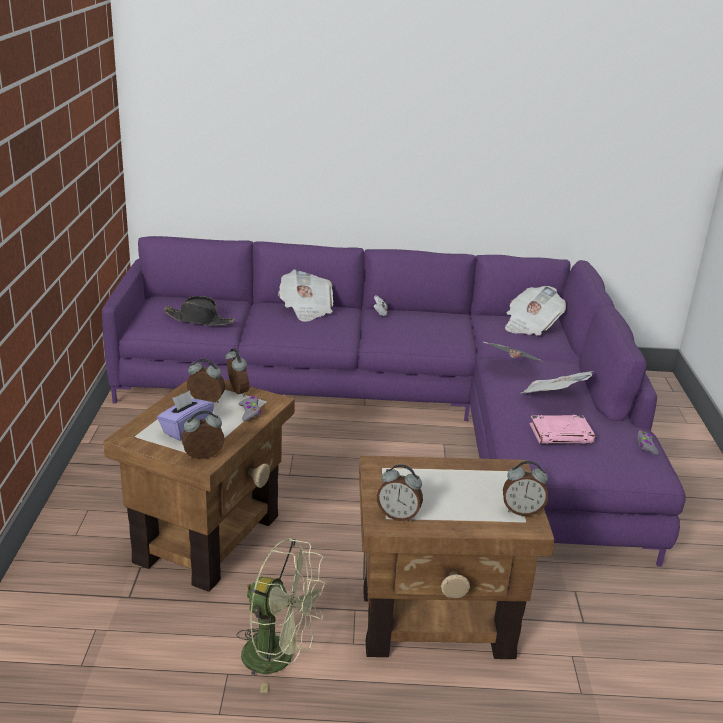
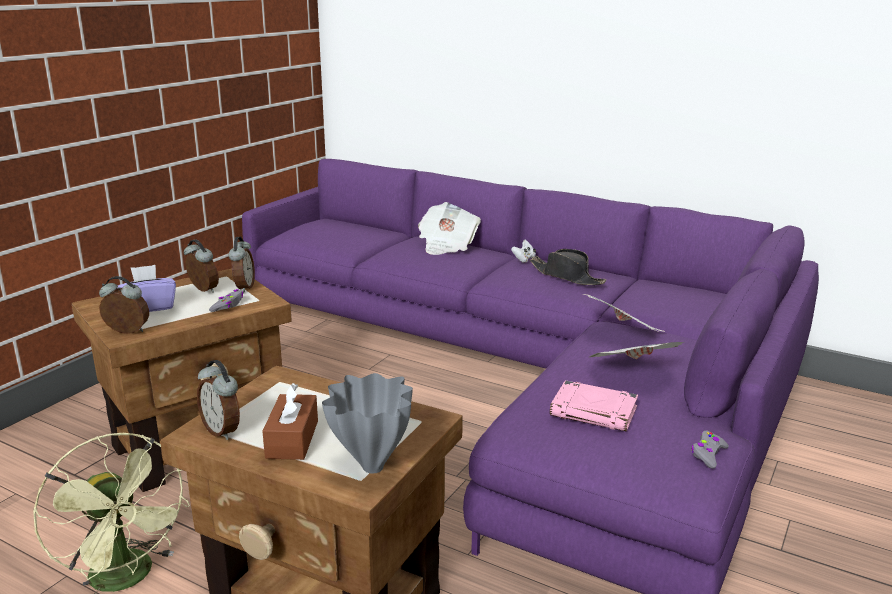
camera: 30 degrees right, 5 degrees down
(199, 320) = (333, 239): black hat -> black hat (567, 276)
(452, 507) = (292, 439): none -> brown tissue box
(522, 511) = (372, 466): alarm clock -> grey vase
(530, 326) = (692, 296): newspaper -> none

